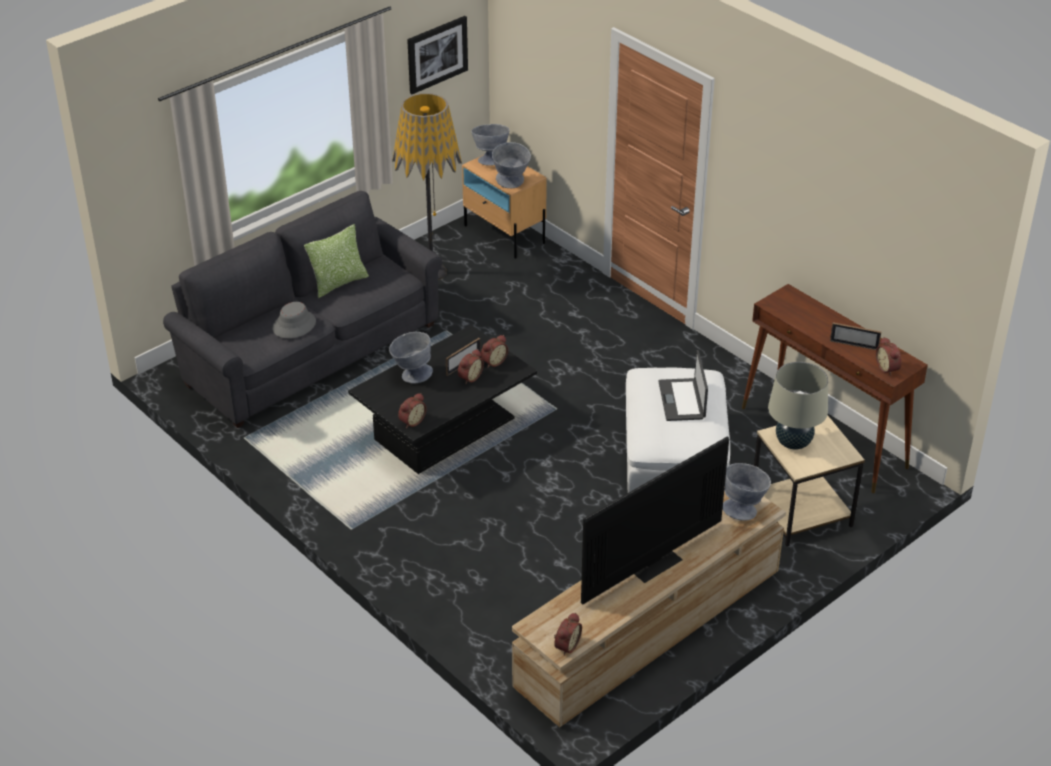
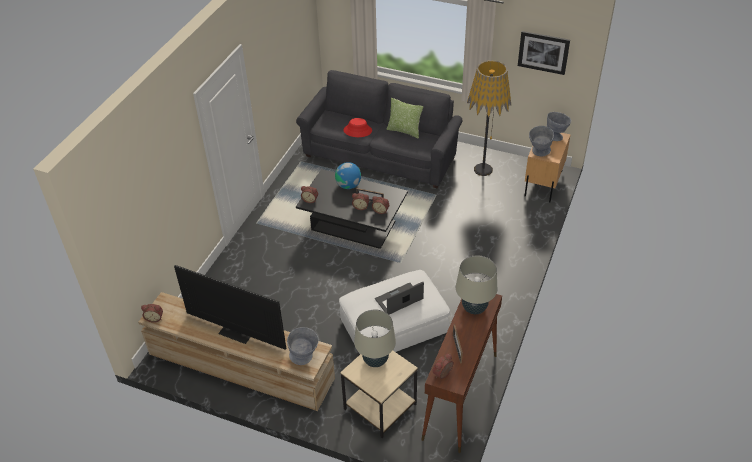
camera: 65 degrees right, 5 degrees up
(294, 325) = (357, 130): grey hat -> red hat
(411, 374) = (348, 185): grey bowl -> globe
(796, 311) = (474, 308): none -> beige table lamp

